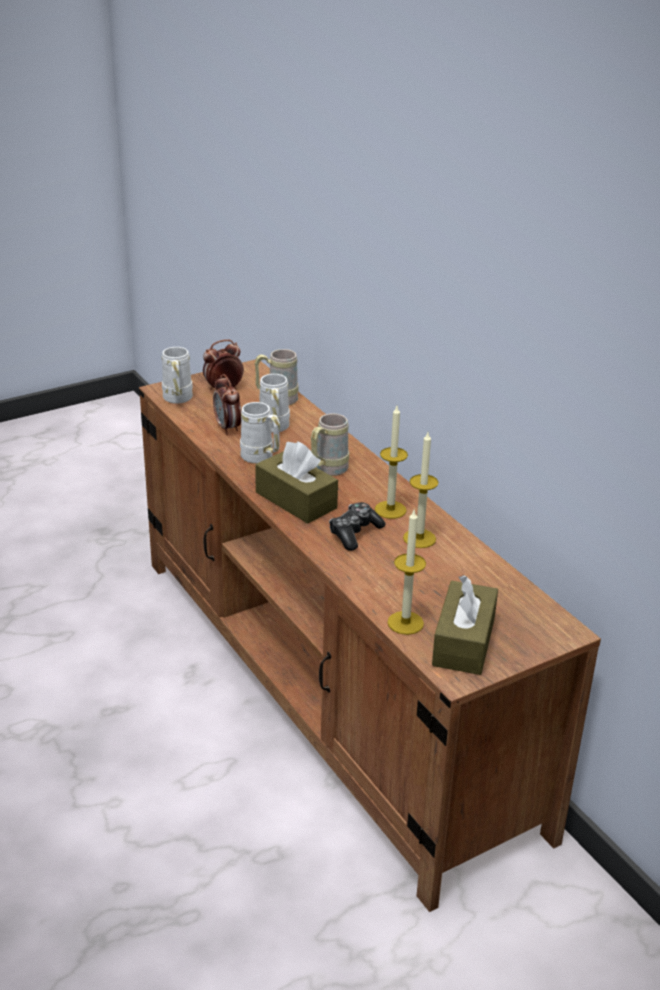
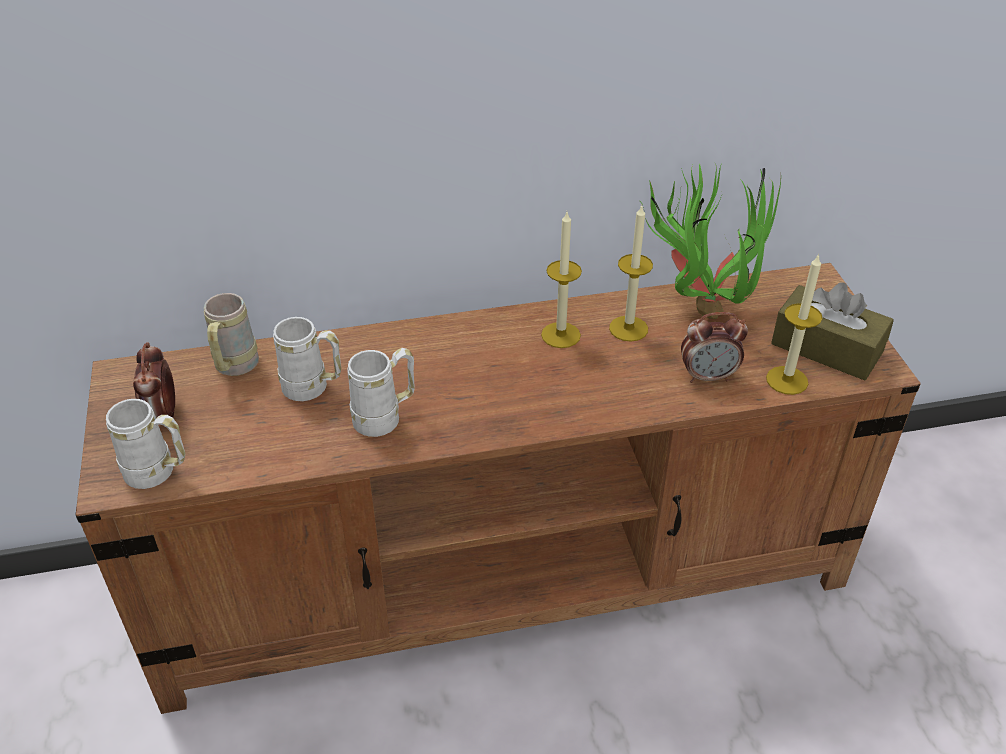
camera: 70 degrees left, 10 degrees up
(228, 428) = (281, 434): alarm clock -> alarm clock (708, 376)
(296, 500) = (506, 408): brown tissue box -> none
(327, 470) = (448, 365): beige mug -> none
(354, 533) = (600, 375): game controller -> none
(476, 569) = (700, 305): none -> potted plant

